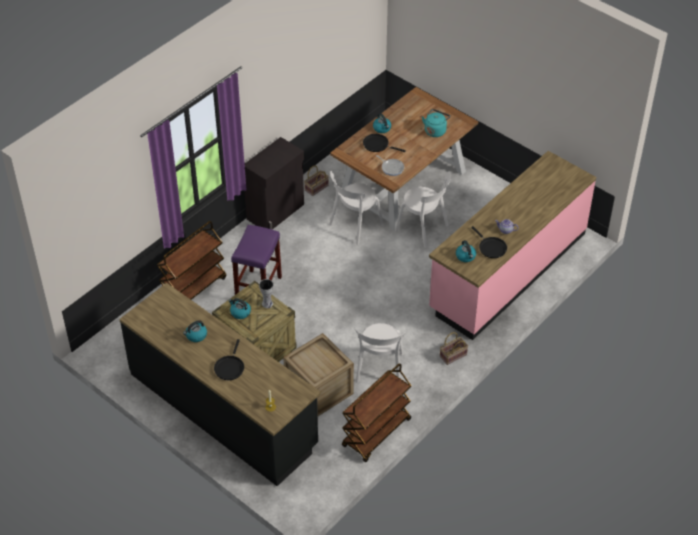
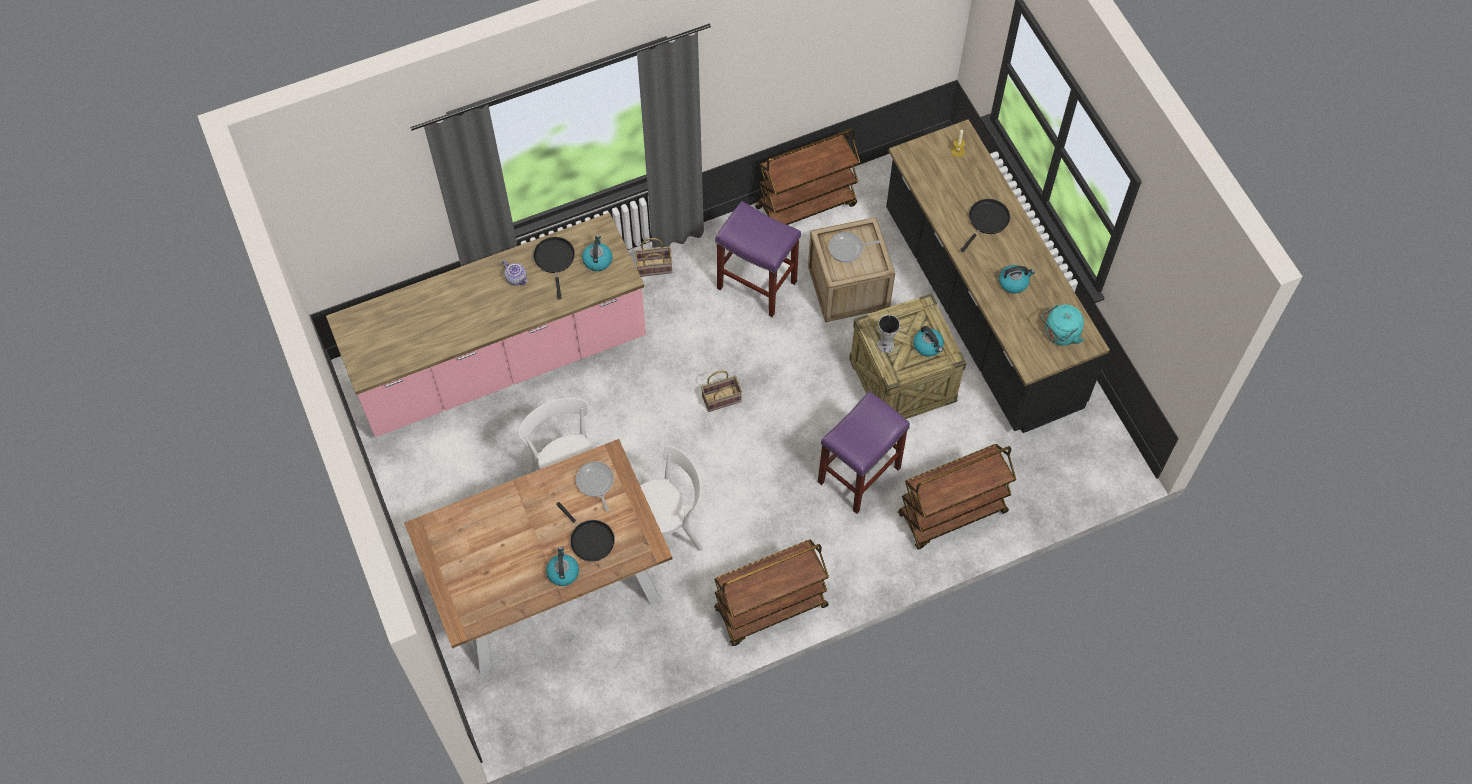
camera: 155 degrees left, 15 degrees up
(276, 212) = (770, 609): black cabinet -> brown cart
(316, 188) = (686, 631): basket -> basket (722, 398)
(322, 362) = (848, 249): none -> frying pan
(379, 370) = (758, 285): white chair -> purple stool
(435, 130) = (482, 530): turquoise kettle -> turquoise kettle (1060, 334)

